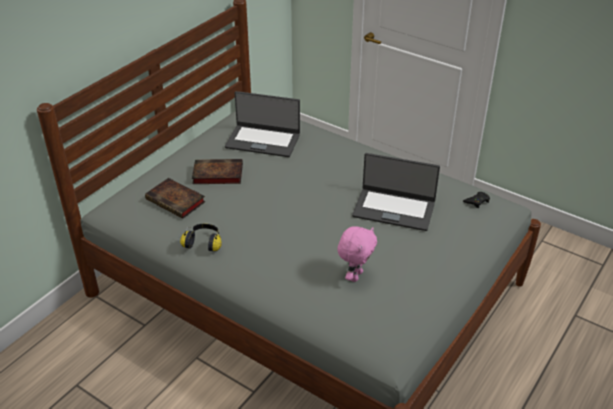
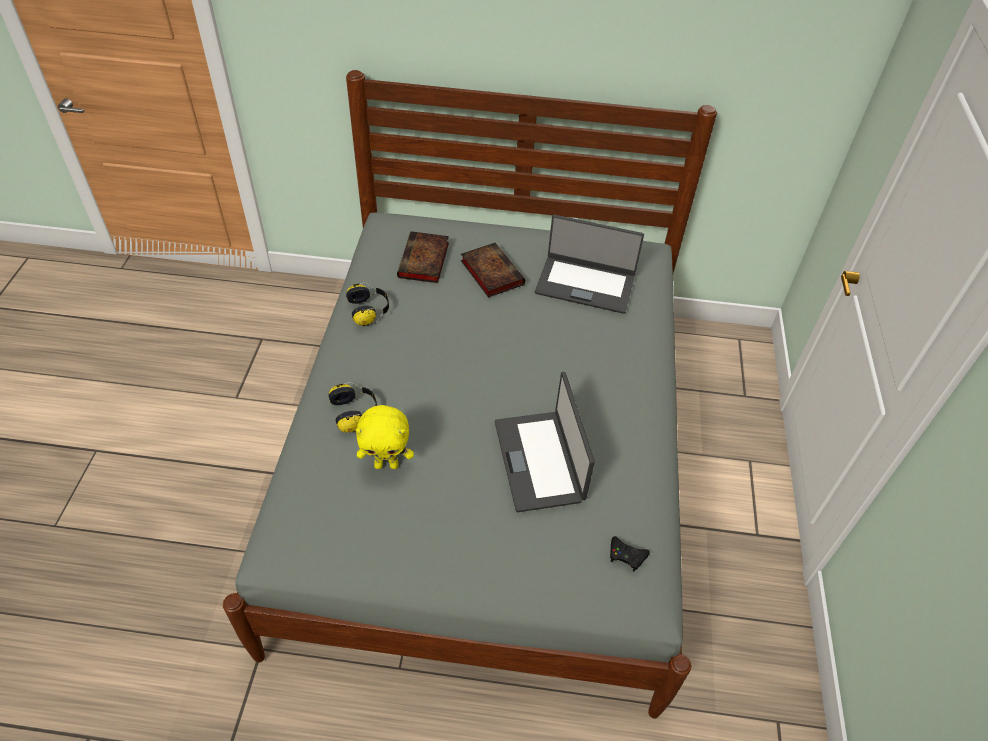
camera: 60 degrees right, 10 degrees up
(263, 140) = (585, 284): laptop -> laptop turned 60 degrees counterclockwise
(299, 277) = (355, 413): none -> headphones
(355, 275) = (387, 464): pink plush toy -> yellow plush toy

